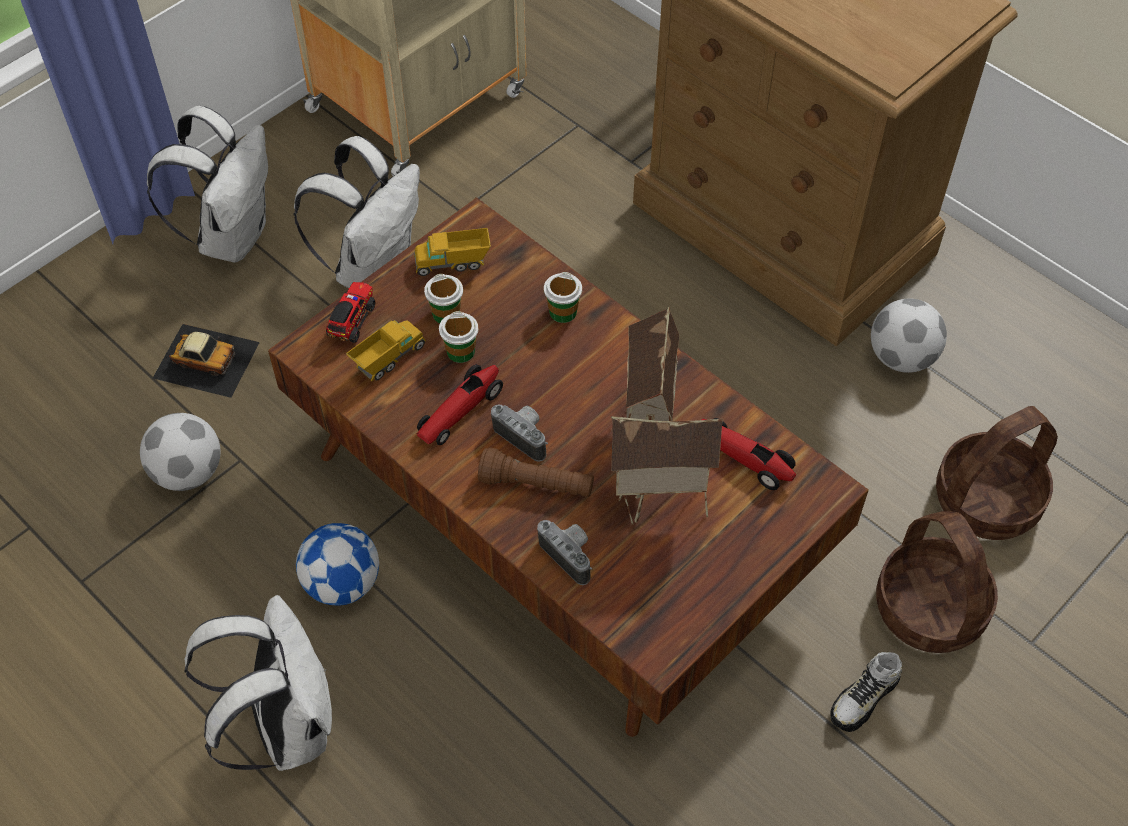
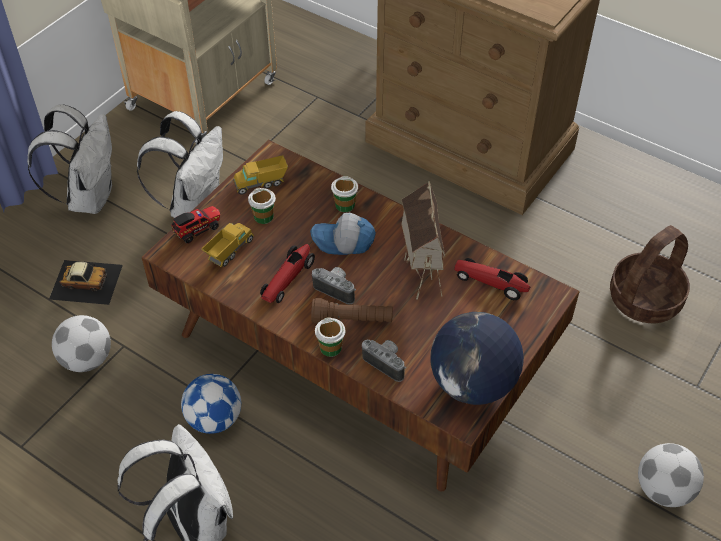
camera: 10 degrees left, 5 degrees down
(352, 320) = (198, 229): toy truck -> toy truck turned 45 degrees clockwise
(460, 351) = (279, 240): cup -> cup (330, 348)
(549, 367) = (343, 242): none -> cap
(660, 506) = (441, 322): toy house -> none
(683, 604) = (472, 384): none -> globe
(864, 699) = (595, 440): shoe -> none
(901, 358) = (566, 216): football -> football (663, 490)
(930, 608) = (625, 374): basket -> none

